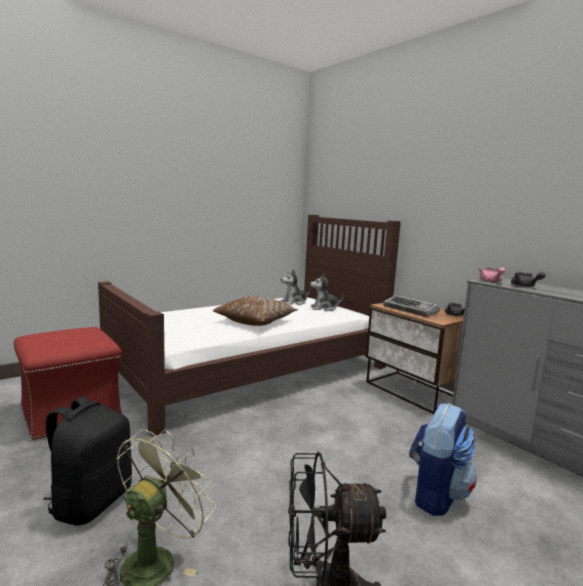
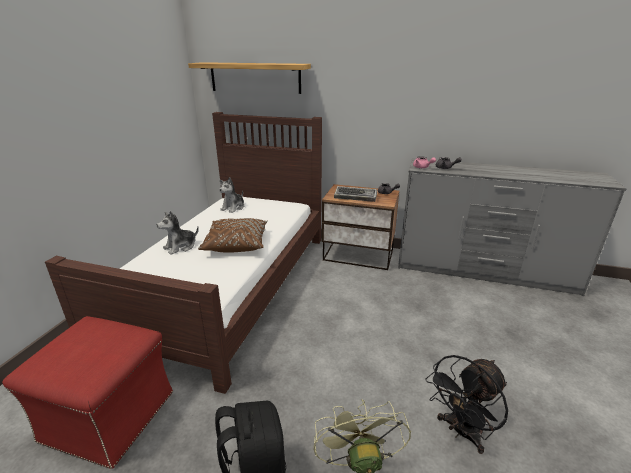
camera: 35 degrees left, 15 degrees up
(324, 308) = (267, 207): plush toy -> plush toy (180, 247)
(349, 182) = (255, 77): none -> shelf
(436, 494) = (445, 331): backpack -> none

